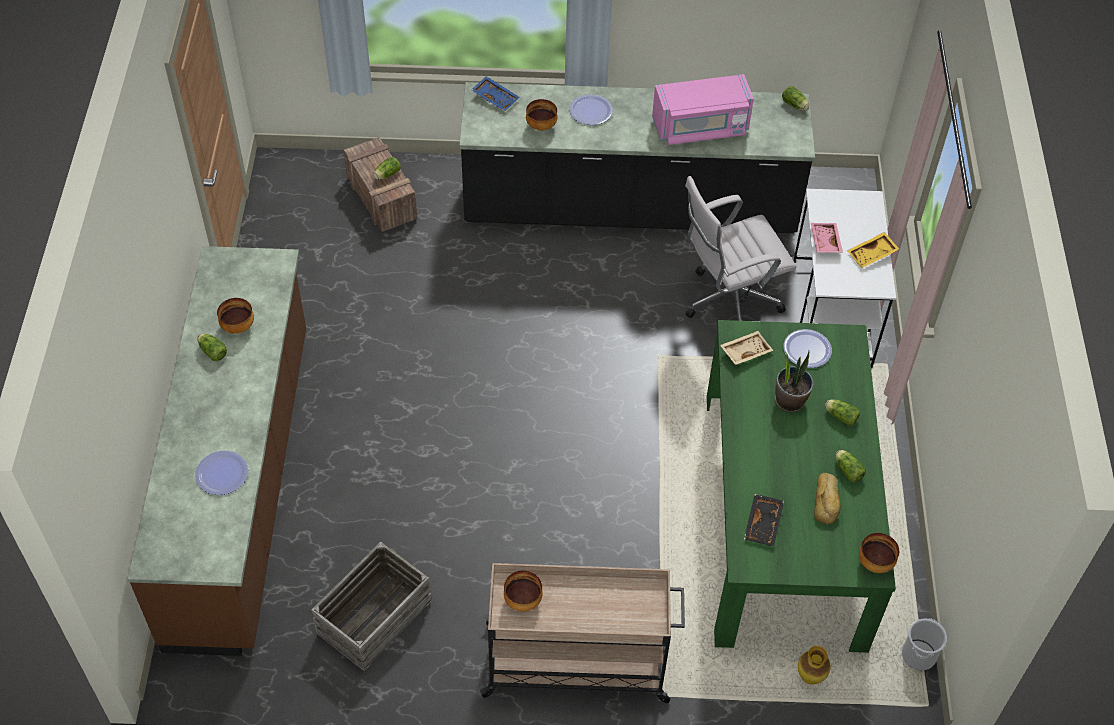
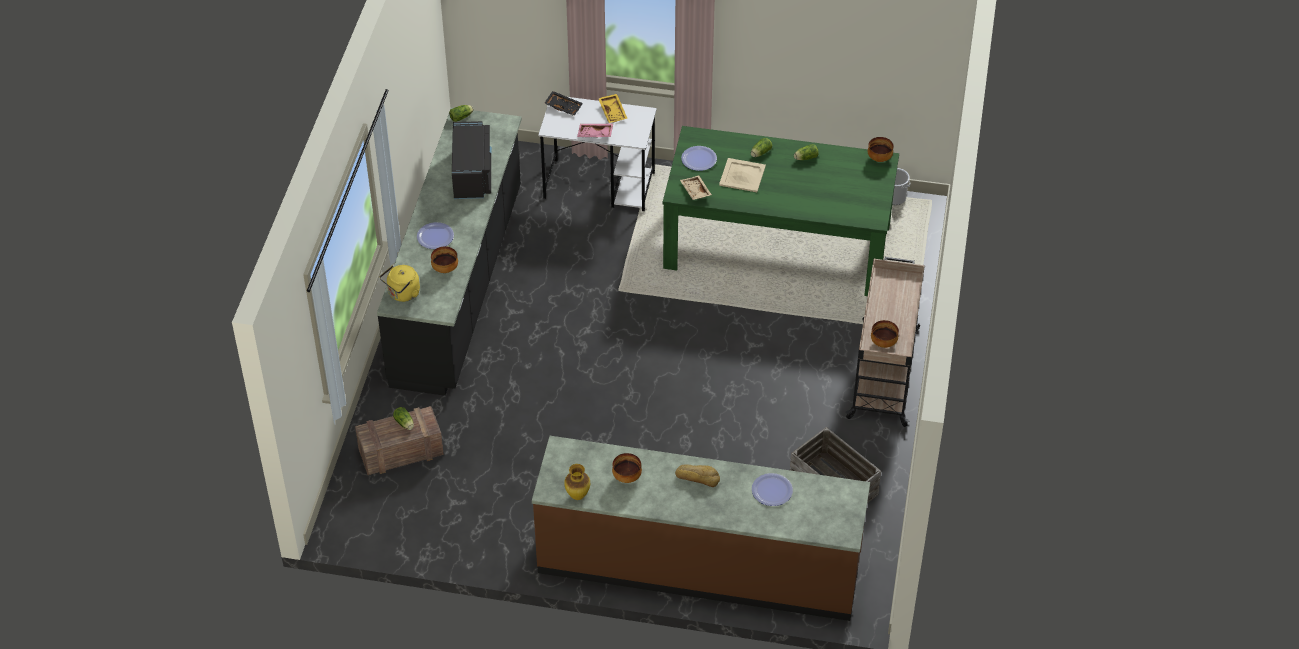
camera: 80 degrees left, 5 degrees down
(212, 351) = (649, 495): lettuce -> none
(496, 97) = (402, 294): blue tray -> yellow kettle
(700, 127) = (472, 174): pink microwave -> black microwave
(727, 303) = (574, 242): white office chair -> none
(764, 524) = (843, 206): black tray -> black tray (563, 106)
(789, 400) = (742, 176): potted plant -> beige tray
(809, 678) = (906, 253): vase -> vase (578, 496)
(827, 501) = (828, 172): bread -> bread (697, 477)

